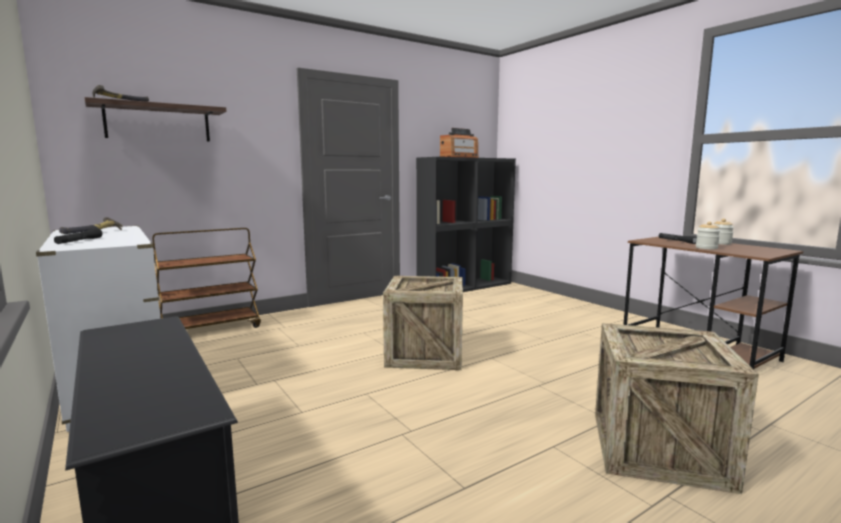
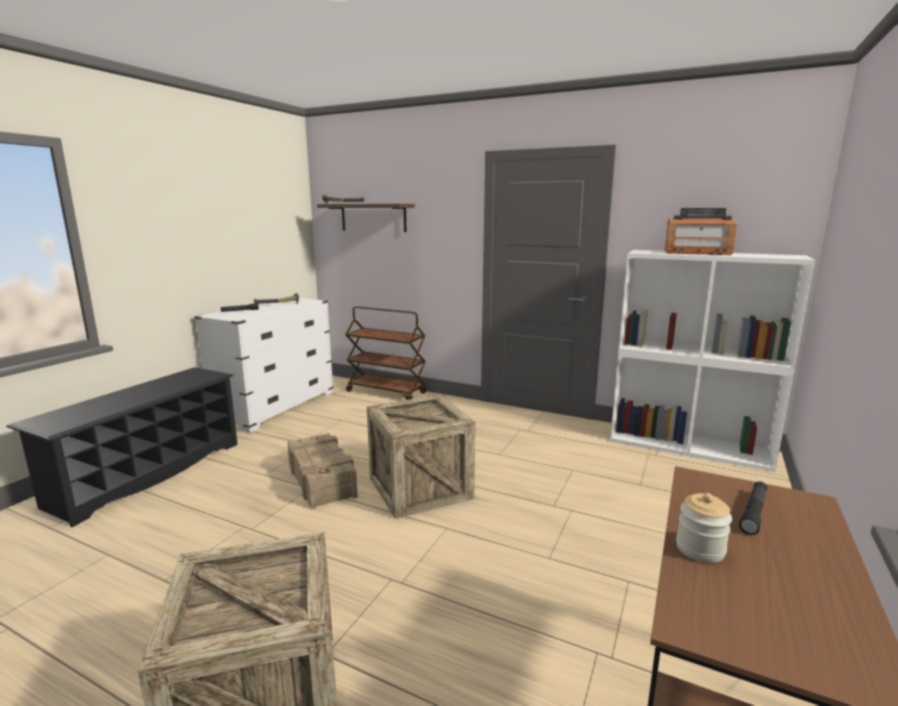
camera: 60 degrees right, 5 degrees up
(357, 386) = (322, 480): none -> crate
(465, 286) = (689, 446): black bookcase -> white bookcase
(720, 243) = (823, 570): jar -> none

